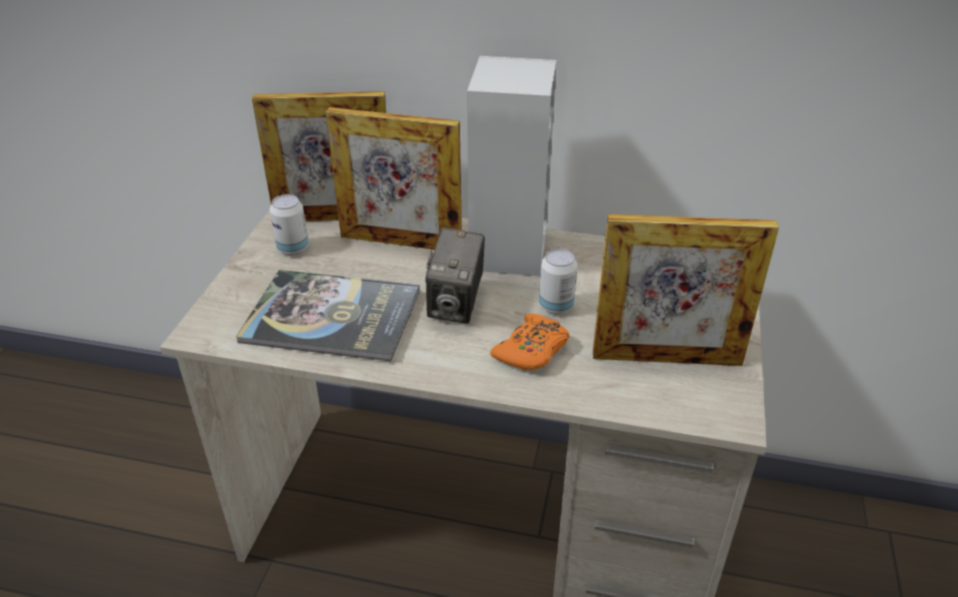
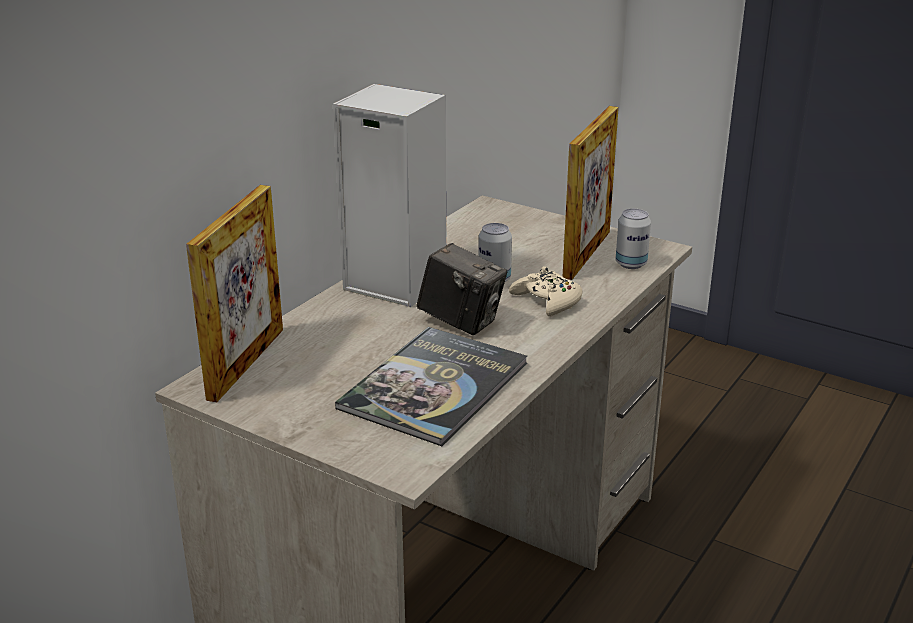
camera: 70 degrees left, 10 degrees down
(293, 248) = (287, 395): can -> can (631, 264)
(400, 242) = (332, 332): picture frame -> none
(532, 350) = (547, 301): orange game controller -> beige game controller

